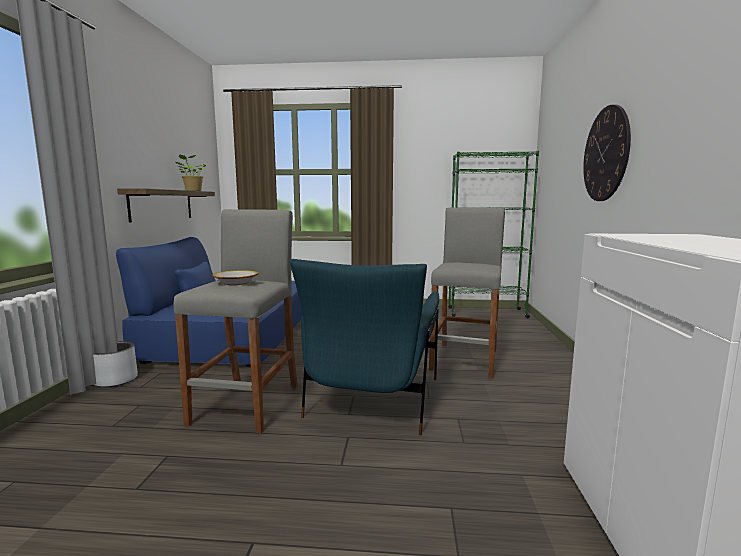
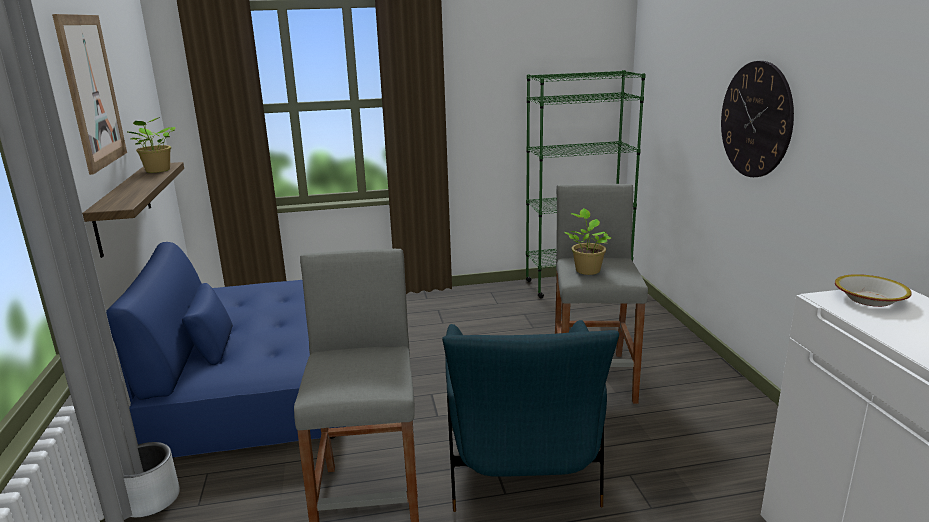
camera: 15 degrees left, 10 degrees up
(149, 128) = (92, 91): none -> picture
(236, 283) = (357, 366): bowl -> bowl (870, 299)
(456, 264) = (587, 270): none -> potted plant

